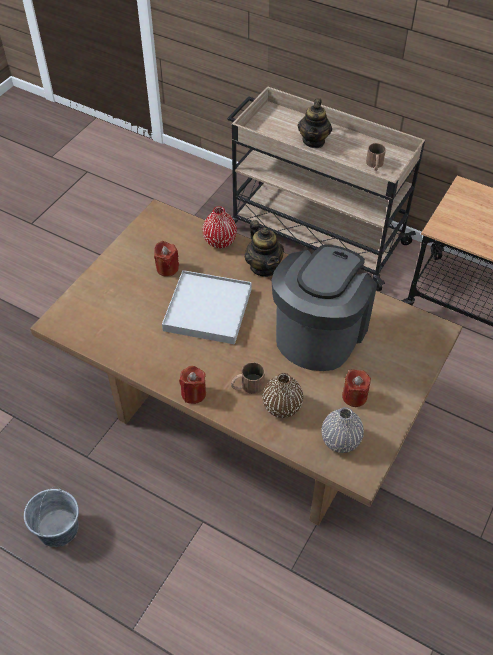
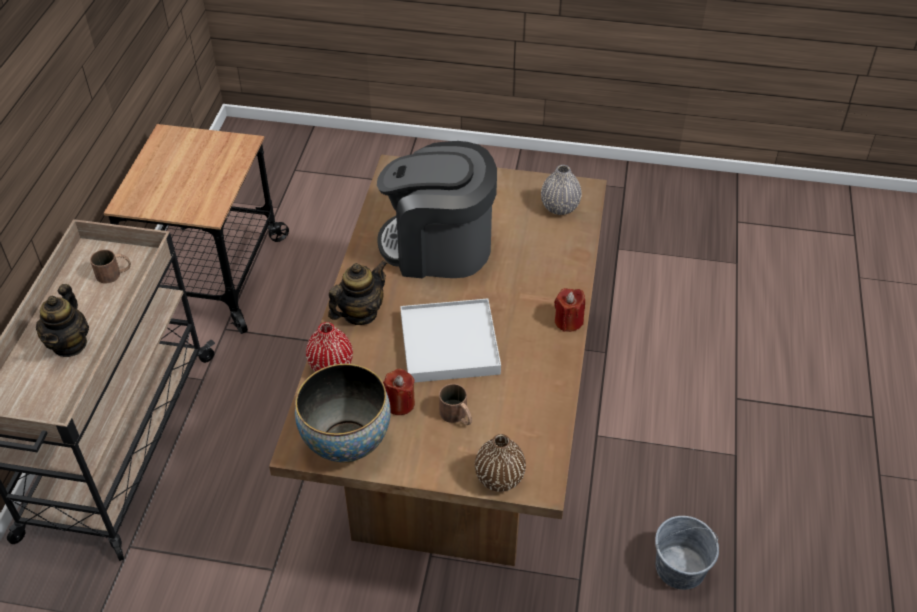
camera: 110 degrees left, 5 degrees down
(150, 235) = (346, 442): none -> bowl
(247, 386) = (535, 284): brown mug -> brown mug (457, 416)
(282, 407) = (546, 253): brown vase -> brown vase (499, 478)
(314, 141) = (69, 344): teapot -> teapot turned 105 degrees clockwise
(354, 396) = (505, 208): red candle -> none

